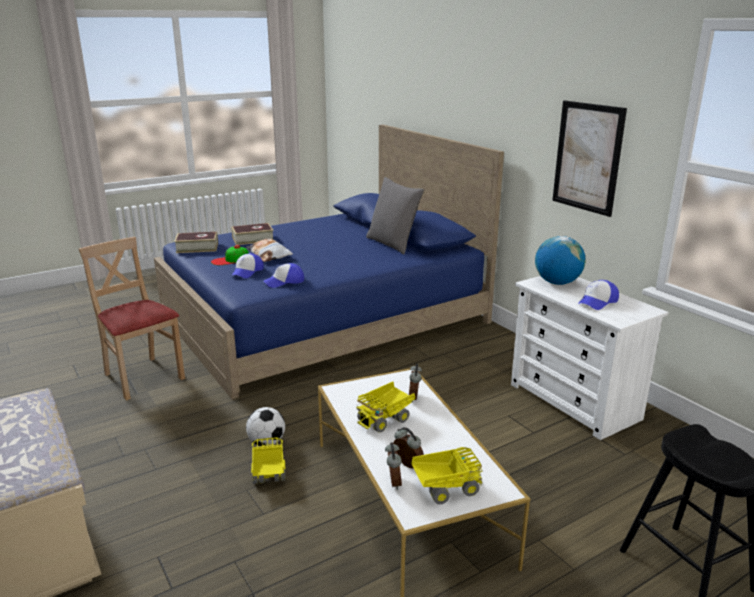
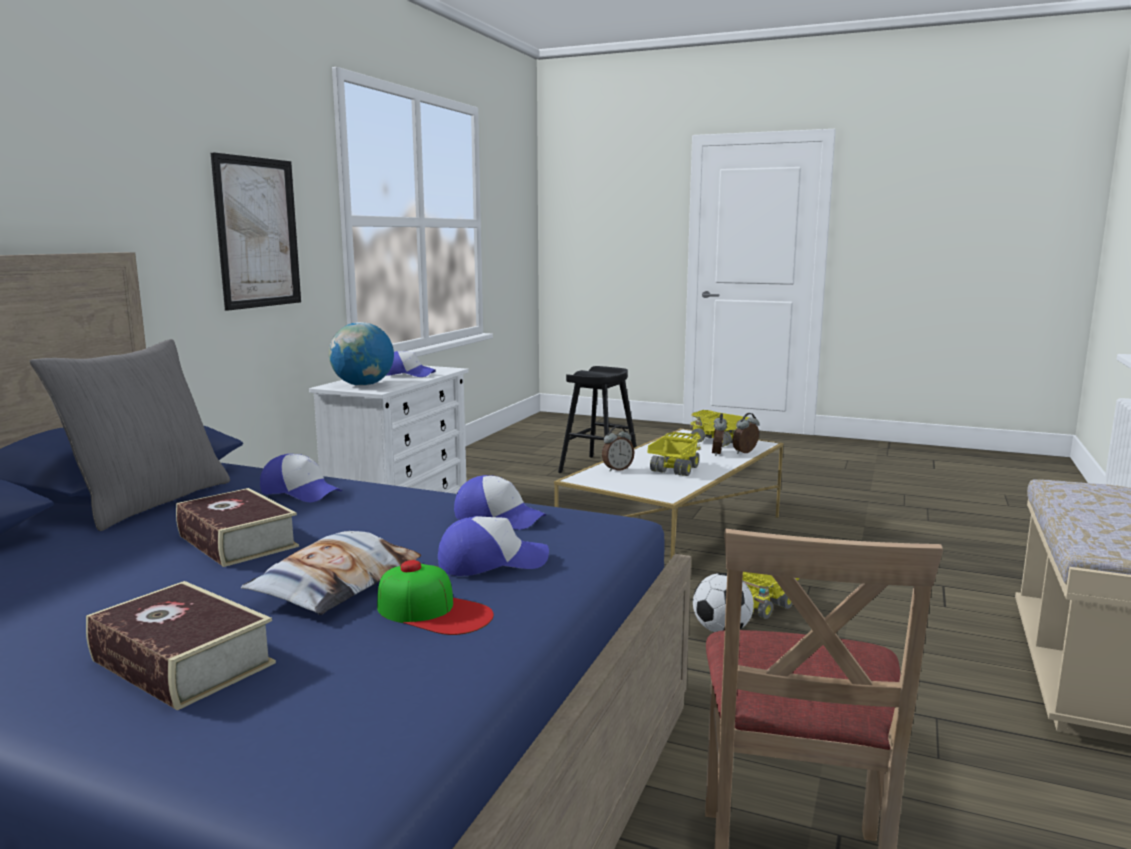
camera: 125 degrees left, 10 degrees down
(197, 248) = (364, 721): book -> book (237, 541)
(370, 261) = (301, 492): none -> cap
(385, 419) = (674, 470): toy truck -> toy truck turned 75 degrees counterclockwise

